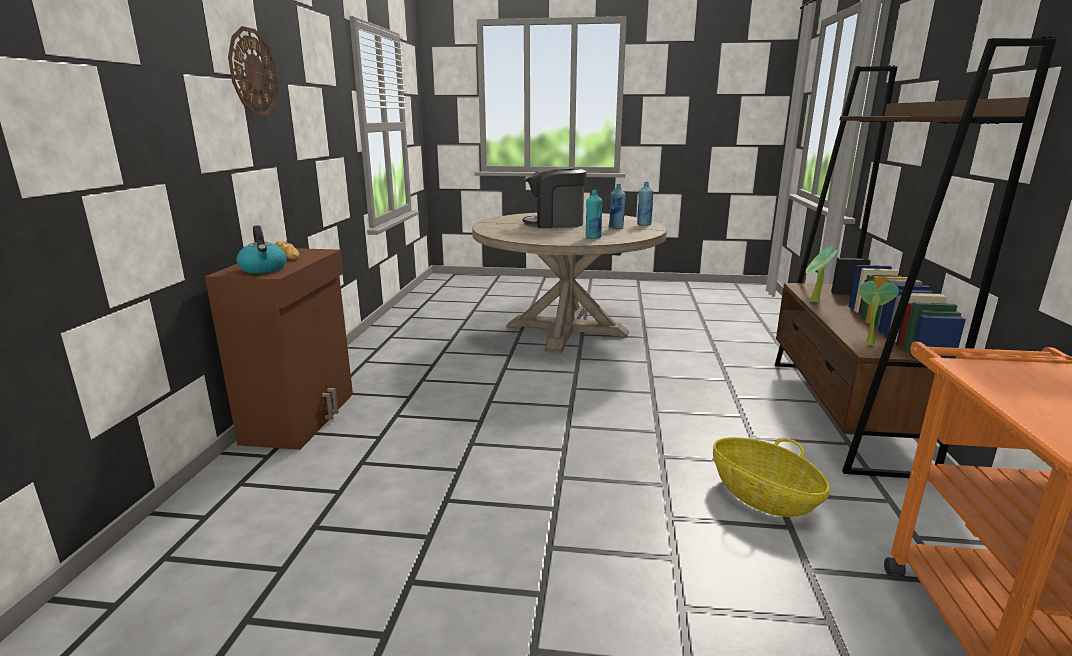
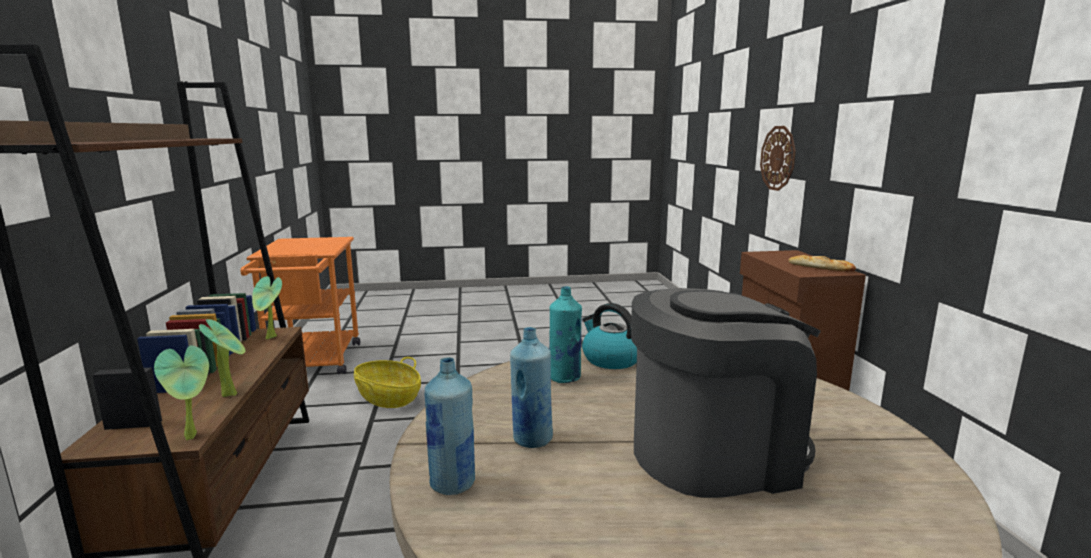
camera: 165 degrees right, 5 degrees down
(253, 72) = (906, 89): wall clock -> wall clock (778, 158)
(264, 269) = (779, 255): kettle -> kettle (610, 359)
(796, 286) = (194, 436): none -> potted plant

